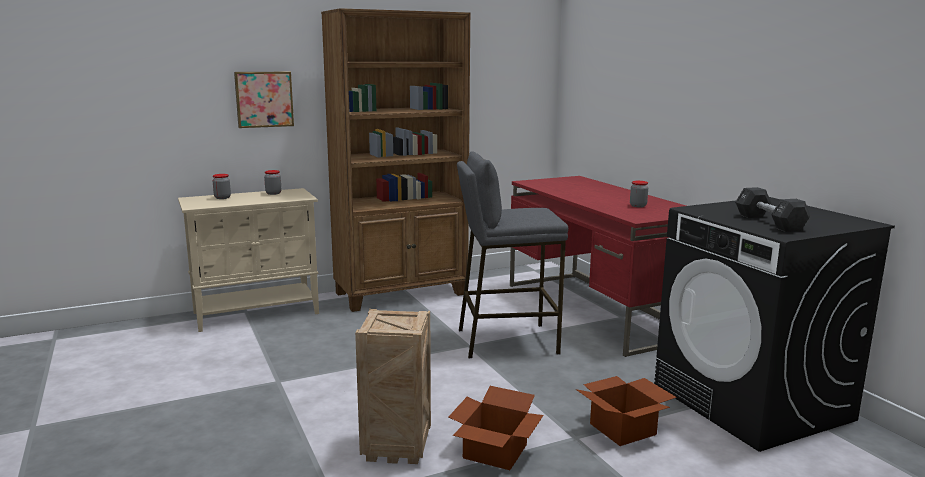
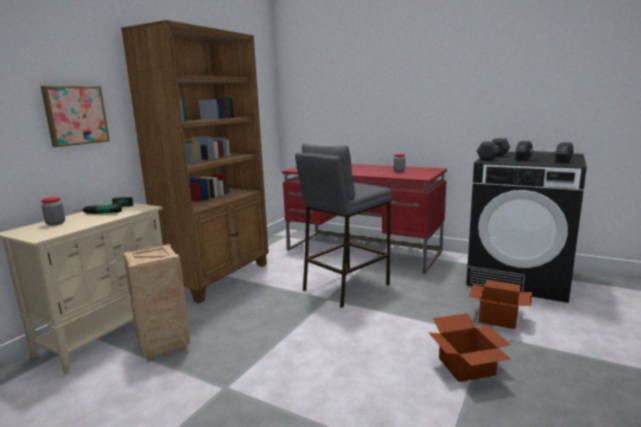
camera: 35 degrees left, 0 degrees up
(273, 193) = (104, 210): jar -> power drill
(398, 447) = (408, 397): crate -> crate (165, 345)
(725, 206) = (493, 157): none -> black dumbbell

